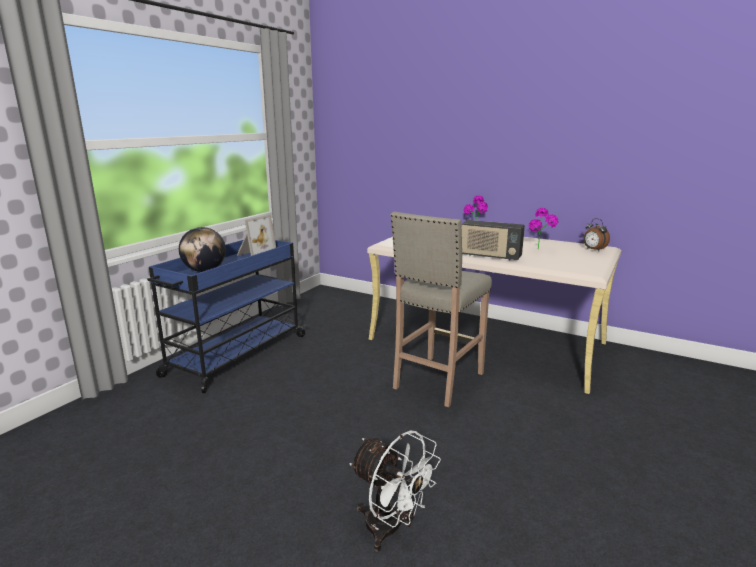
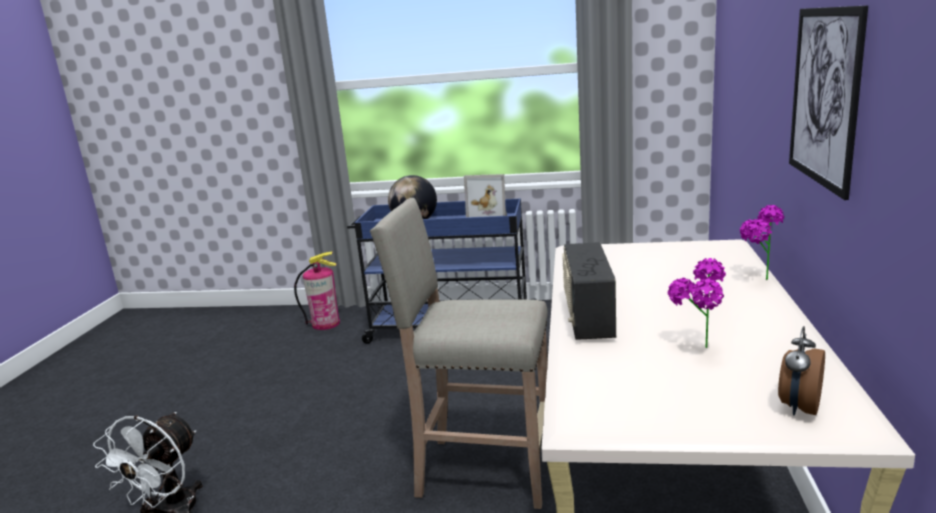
camera: 70 degrees right, 0 degrees up
(121, 408) = (326, 324): none -> fire extinguisher
(509, 142) = (824, 96): none -> picture

